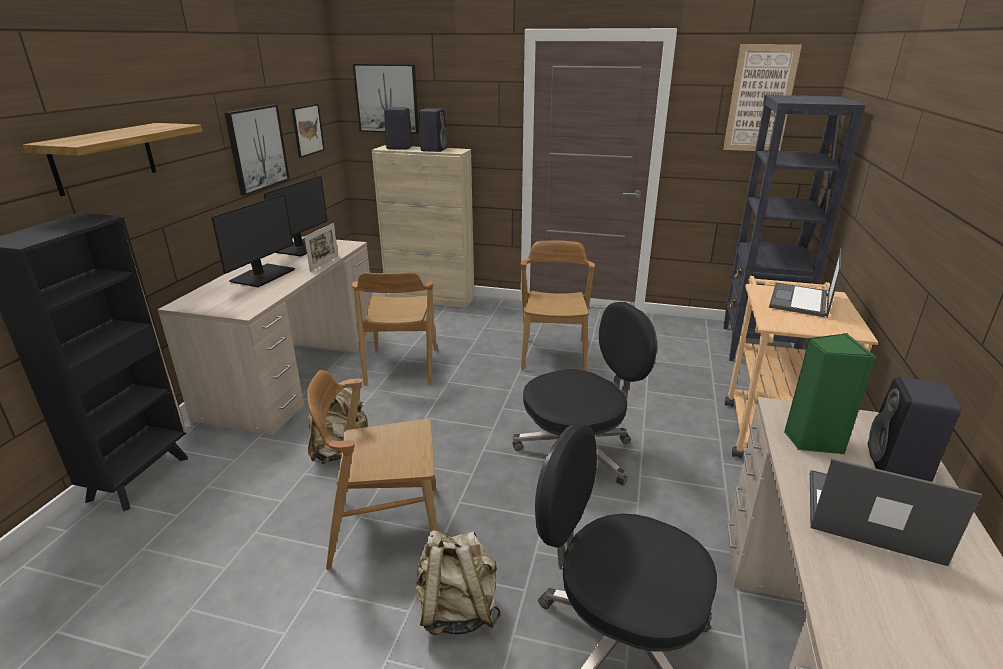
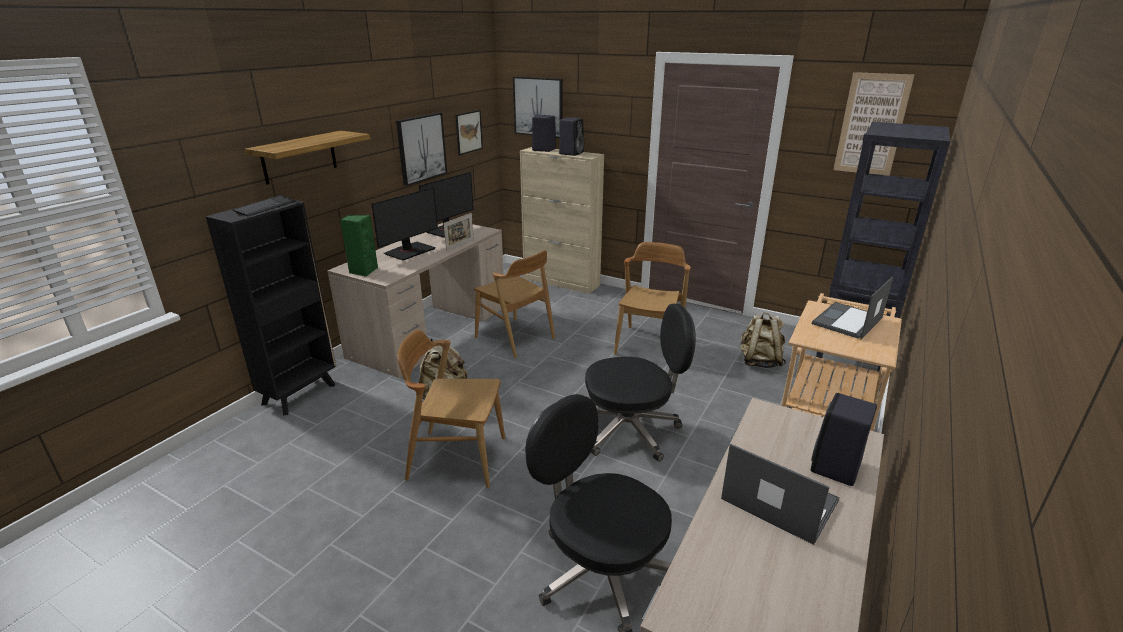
camera: 15 degrees right, 0 degrees up
(66, 226) = (265, 207): none -> keyboard
(401, 367) = (515, 338): brown chair -> brown chair turned 60 degrees counterclockwise
(456, 609) = (486, 525): beige backpack -> beige backpack (759, 362)
(811, 440) = (773, 438): green speaker -> green speaker (363, 271)

